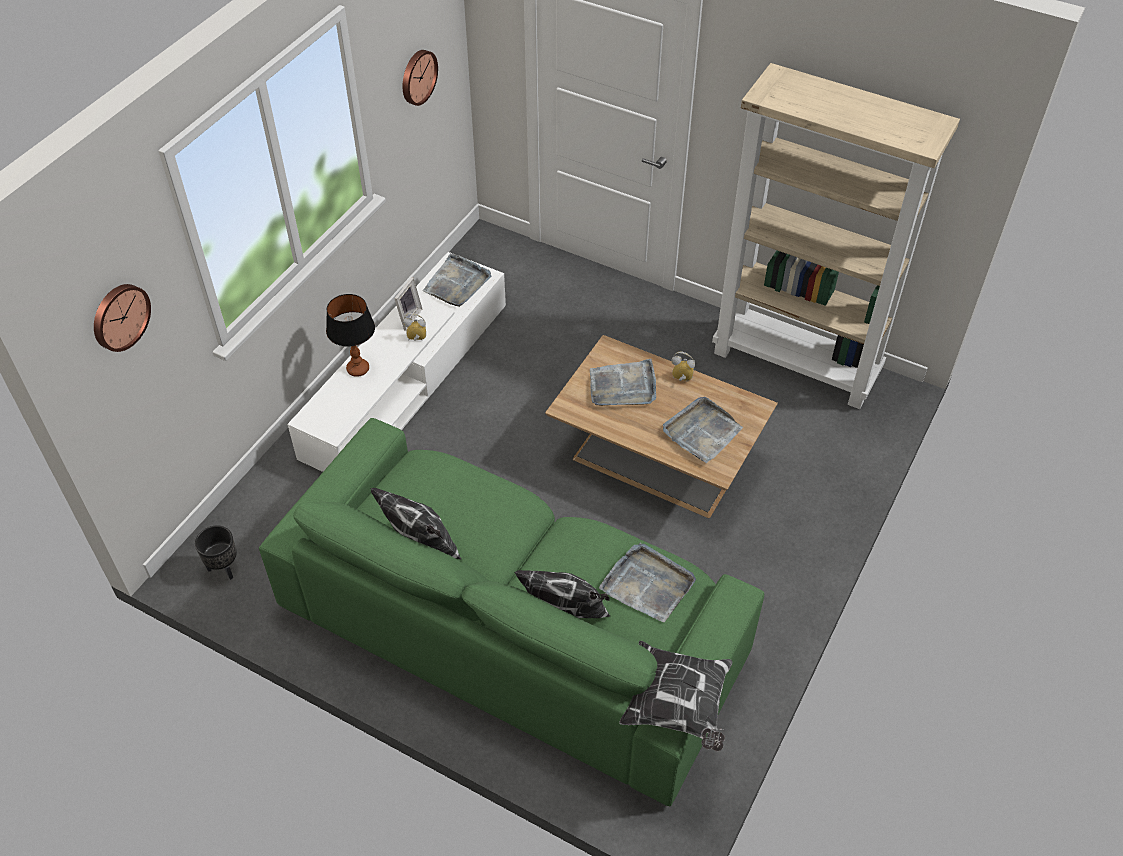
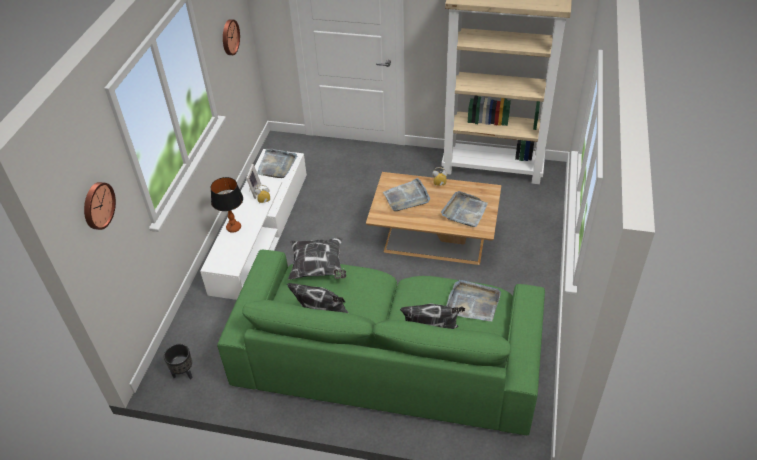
camera: 15 degrees left, 5 degrees down
(677, 705) = (524, 364): pillow -> pillow (318, 267)

